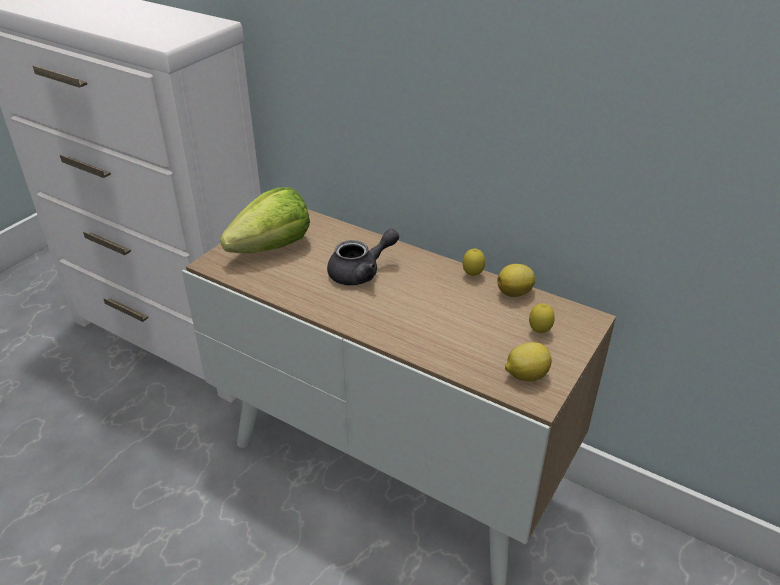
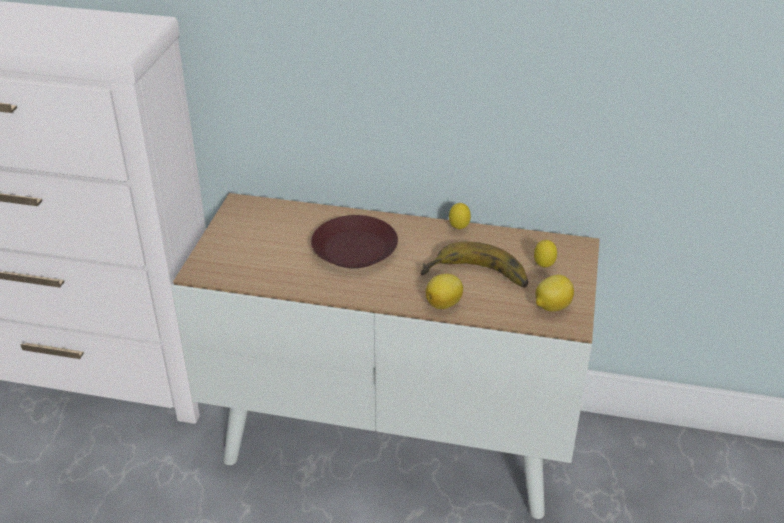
camera: 20 degrees left, 0 degrees up
(272, 247) = (251, 242): lettuce -> none
(361, 272) = (354, 248): grey teapot -> brown plate
(461, 328) = (475, 279): none -> banana
(515, 293) = (505, 237): lemon -> lemon (444, 304)

